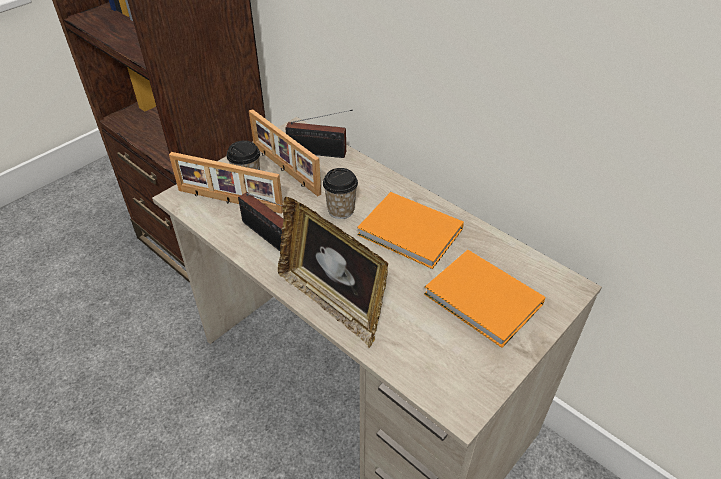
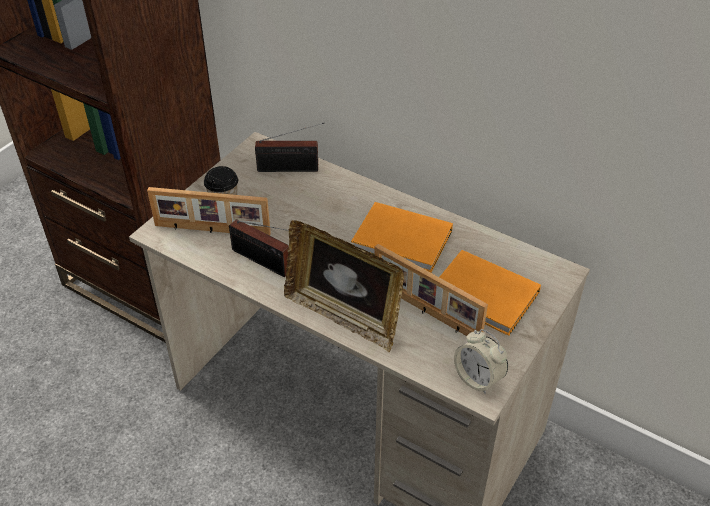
camera: 10 degrees left, 0 degrees up
(284, 169) = (259, 191): picture frame -> picture frame (425, 311)
(341, 210) = (328, 226): cup -> none
(459, 391) = (478, 378): none -> alarm clock

